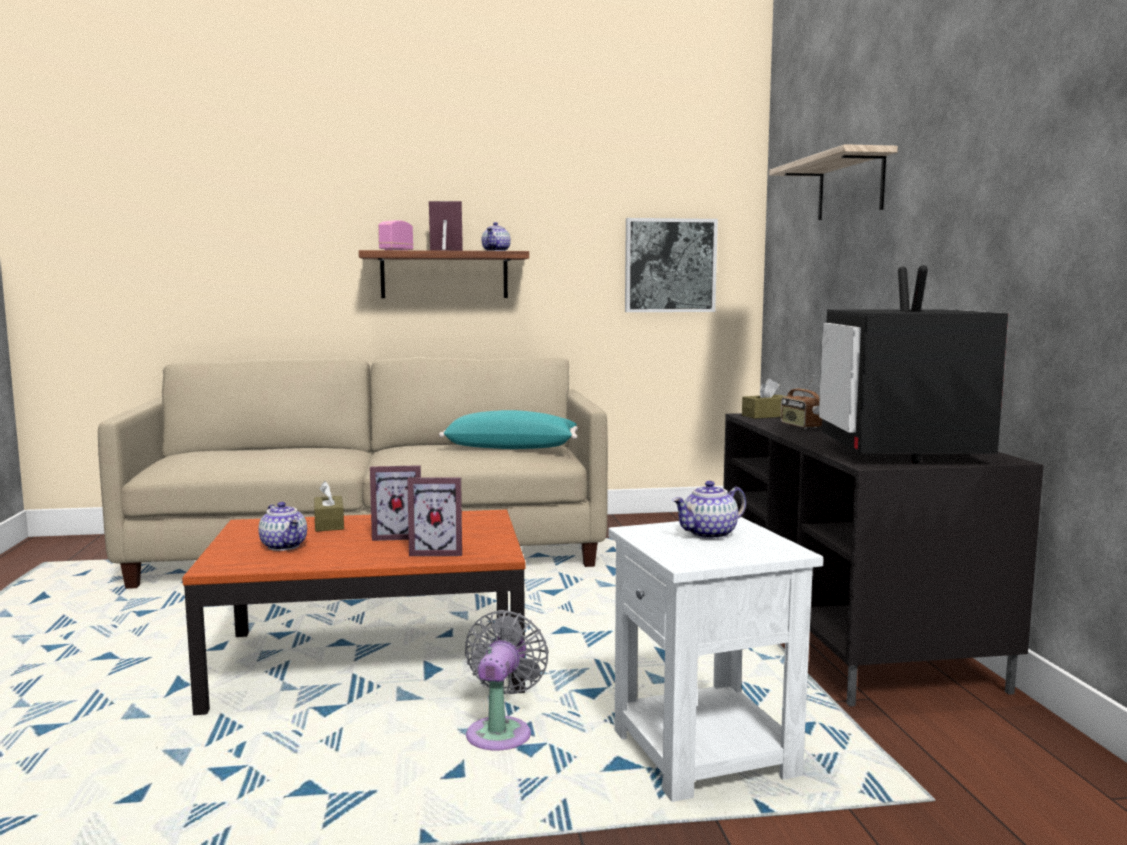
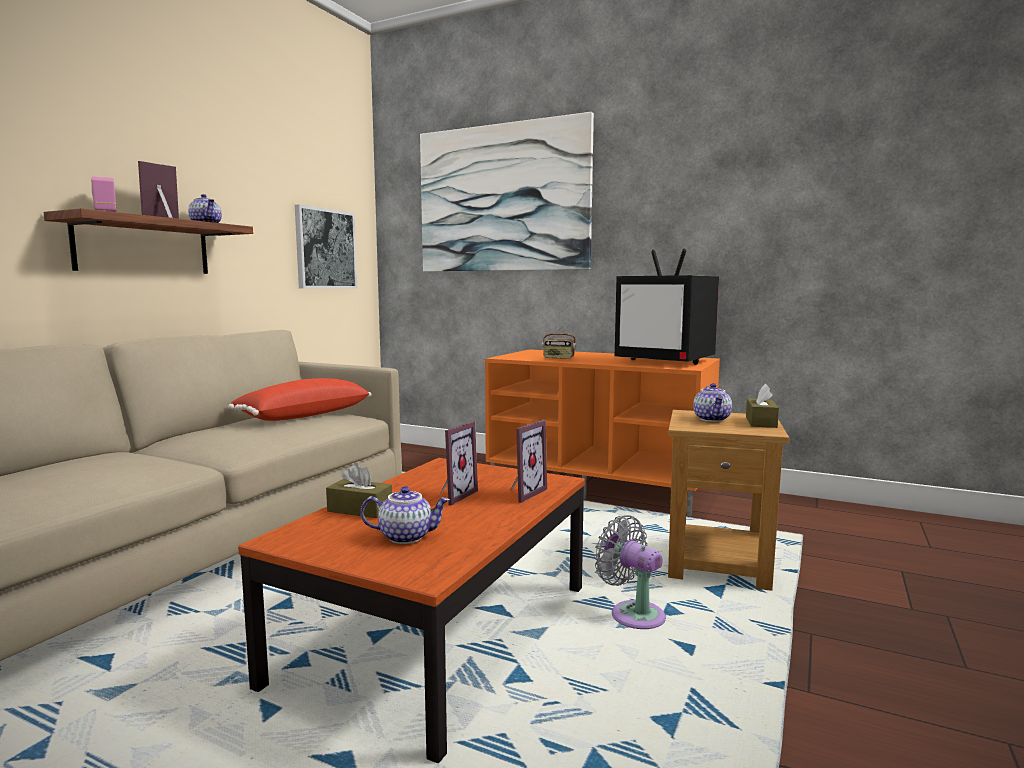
camera: 55 degrees left, 0 degrees up
(512, 447) = (303, 415): turquoise pillow -> red pillow
(705, 755) = (719, 565): white side table -> brown side table
(766, 416) = (512, 356): brown tissue box -> brown tissue box (761, 422)
(850, 187) = (502, 198): shelf -> picture
(851, 631) = (601, 484): black tv stand -> orange tv stand

